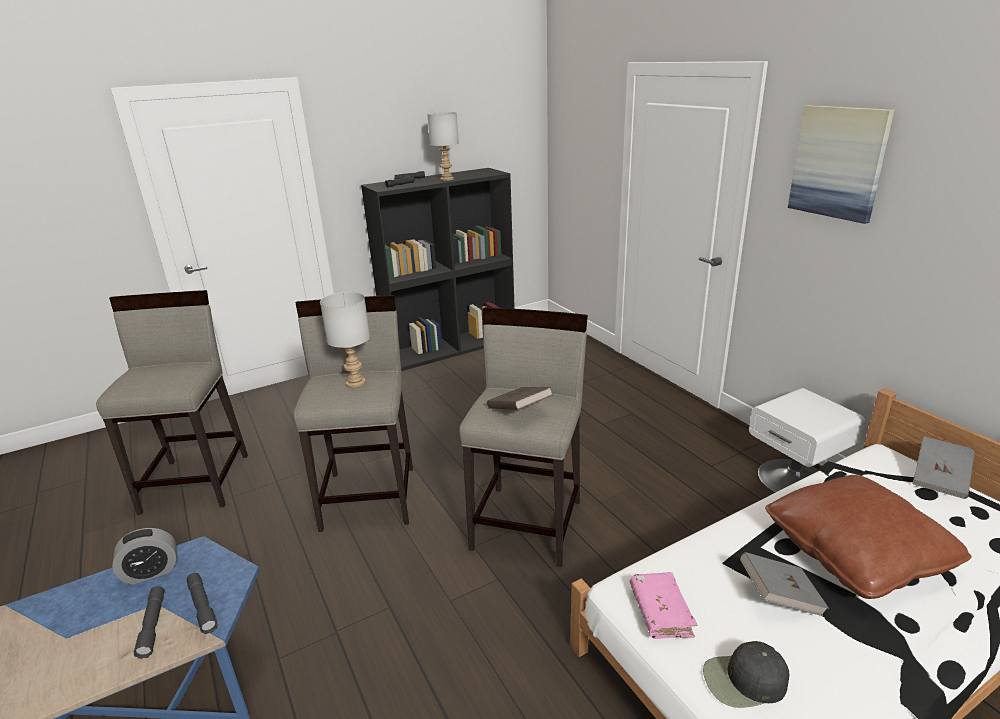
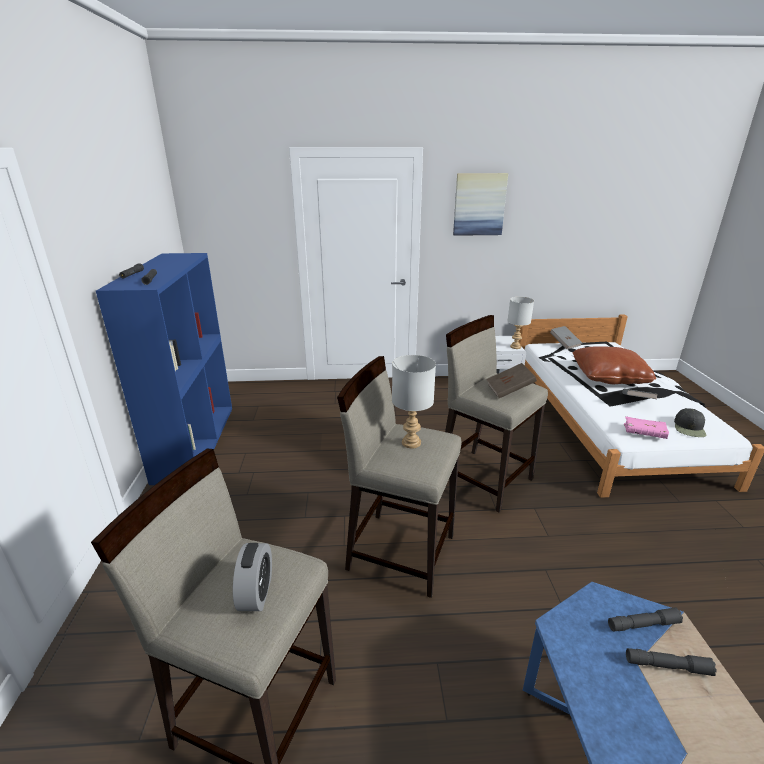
camera: 65 degrees left, 0 degrees up
(151, 572) = (587, 668): alarm clock -> alarm clock (256, 593)
(446, 179) = (173, 266): grey table lamp -> grey table lamp (515, 347)
(451, 347) = (195, 441): black bookcase -> blue bookcase

